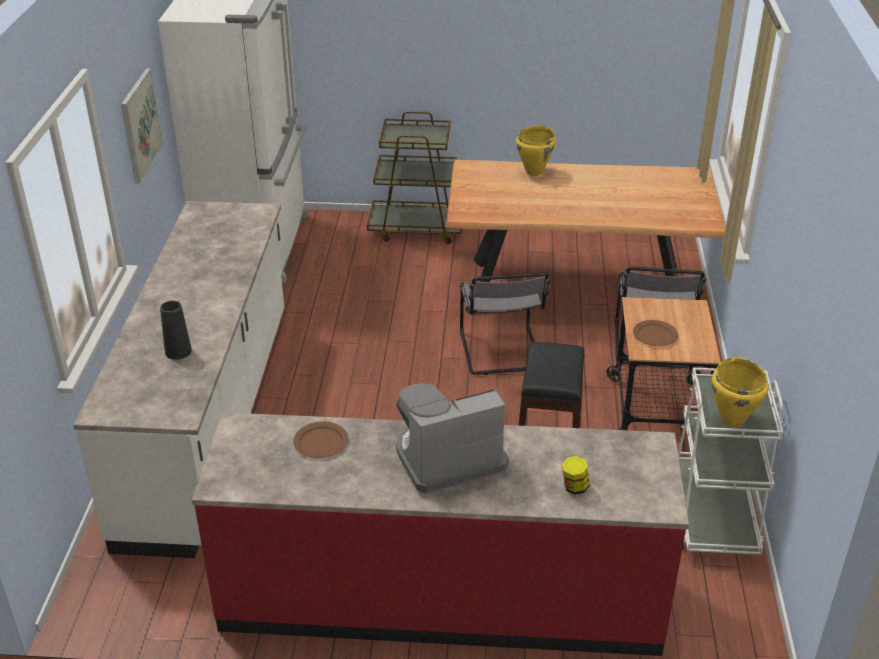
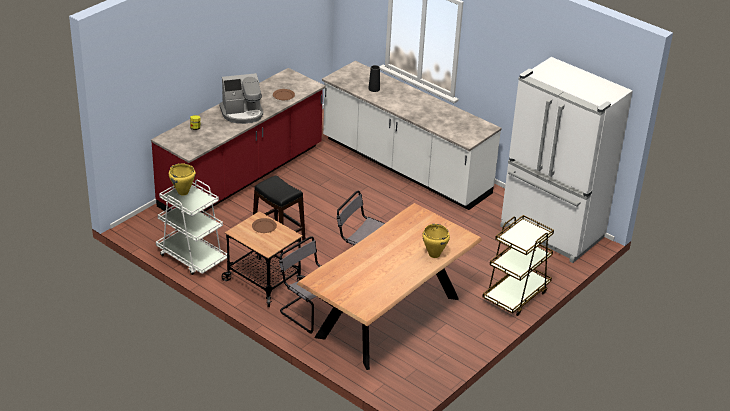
camera: 125 degrees right, 0 degrees up
(140, 125) = (504, 72): picture -> none
(447, 458) = (242, 113): coffee machine -> coffee machine turned 60 degrees clockwise

